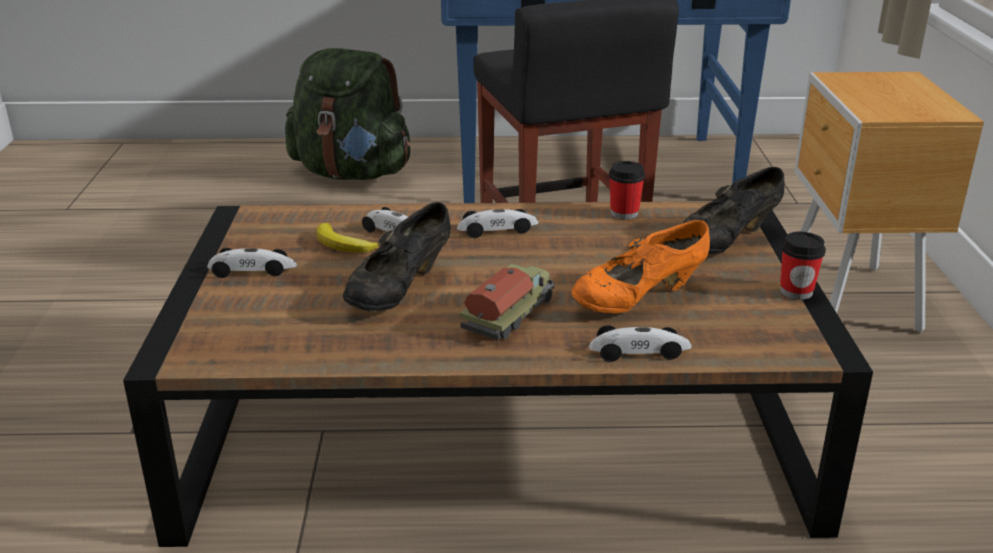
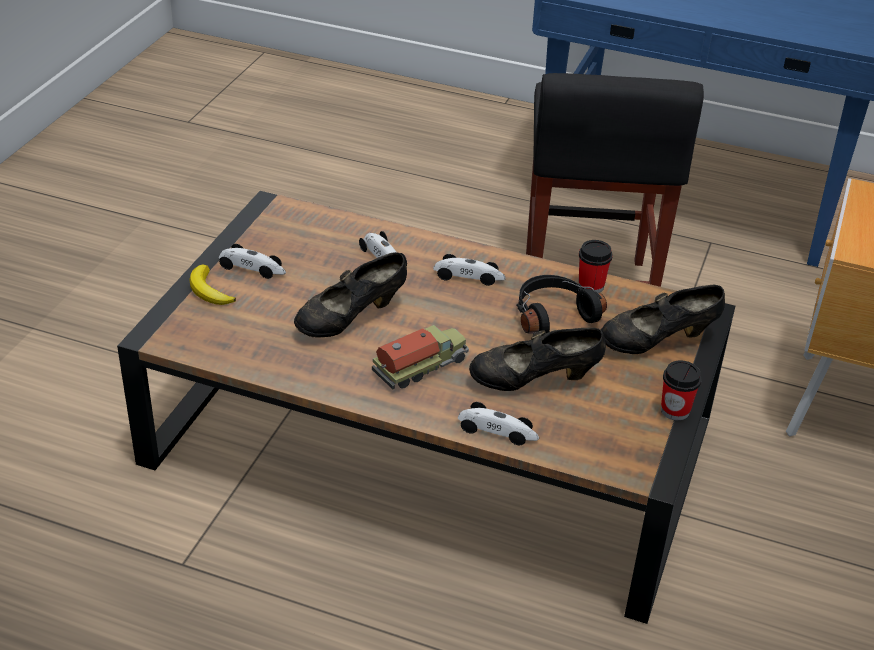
camera: 20 degrees right, 10 degrees up
(343, 245) = (334, 259): banana -> banana (209, 291)
(352, 173) = (452, 137): green backpack -> none
(607, 243) = (552, 315): none -> black headphones
(638, 300) = (534, 381): orange shoe -> black shoe

